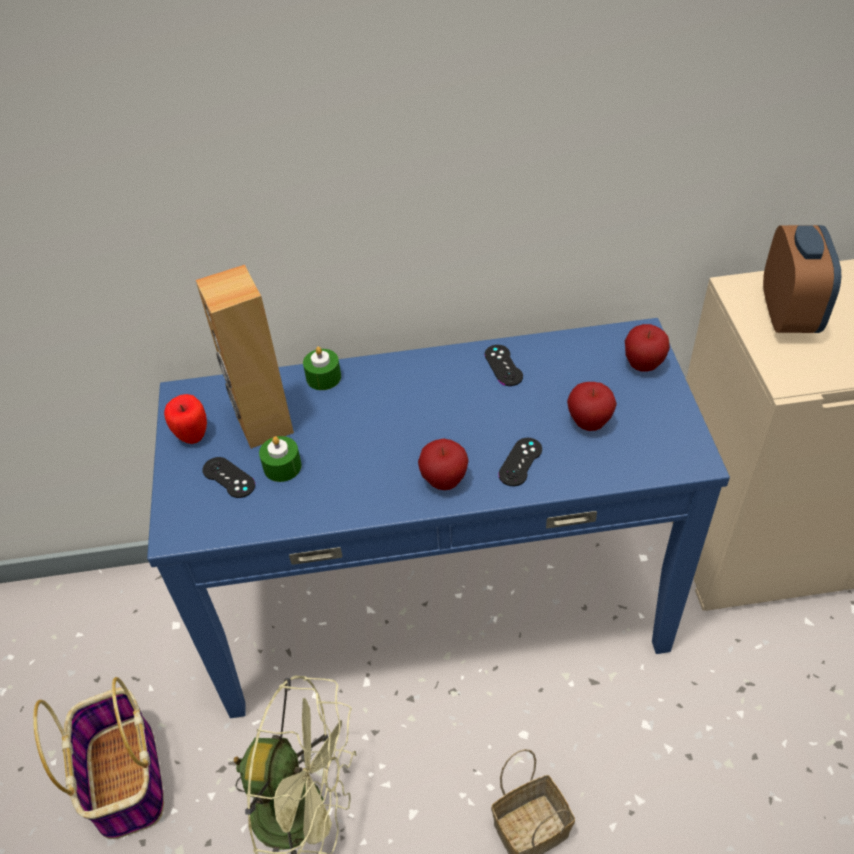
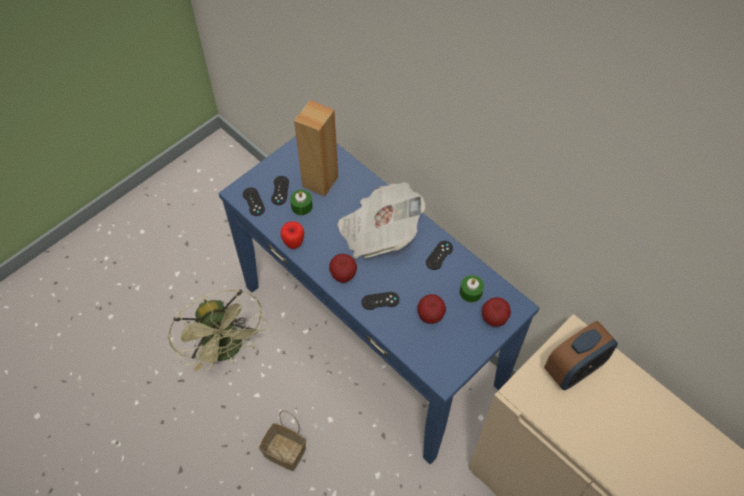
camera: 50 degrees right, 10 degrees up
(125, 776) = (193, 267): basket -> none
(192, 436) = (291, 160): apple -> apple (294, 243)
(213, 520) = (253, 201): none -> black game controller
(323, 377) = (367, 184): green candle -> green candle (470, 292)
(410, 405) = (379, 232): none -> newspaper

